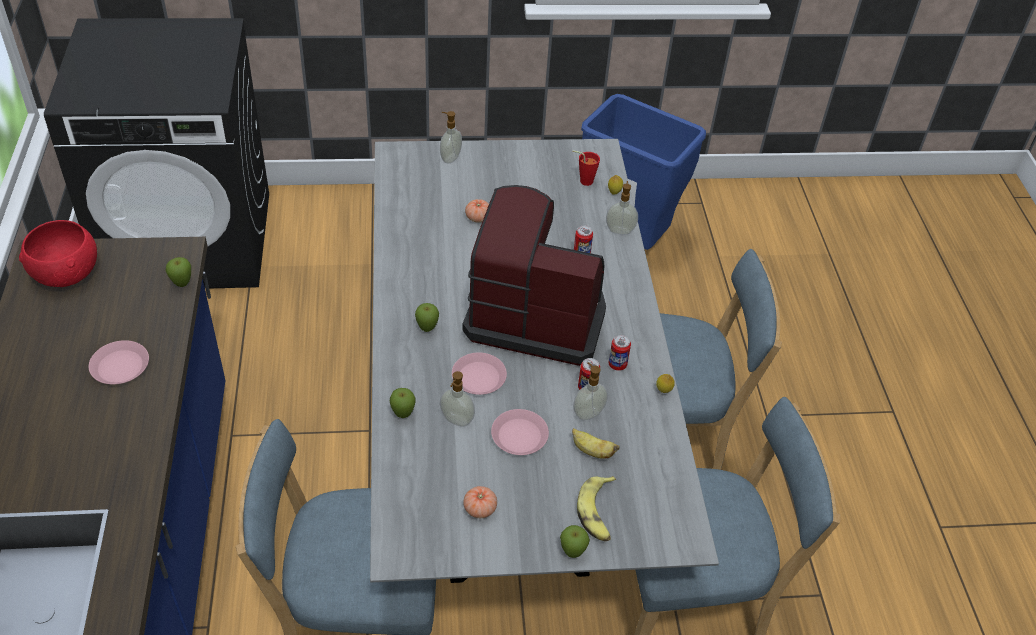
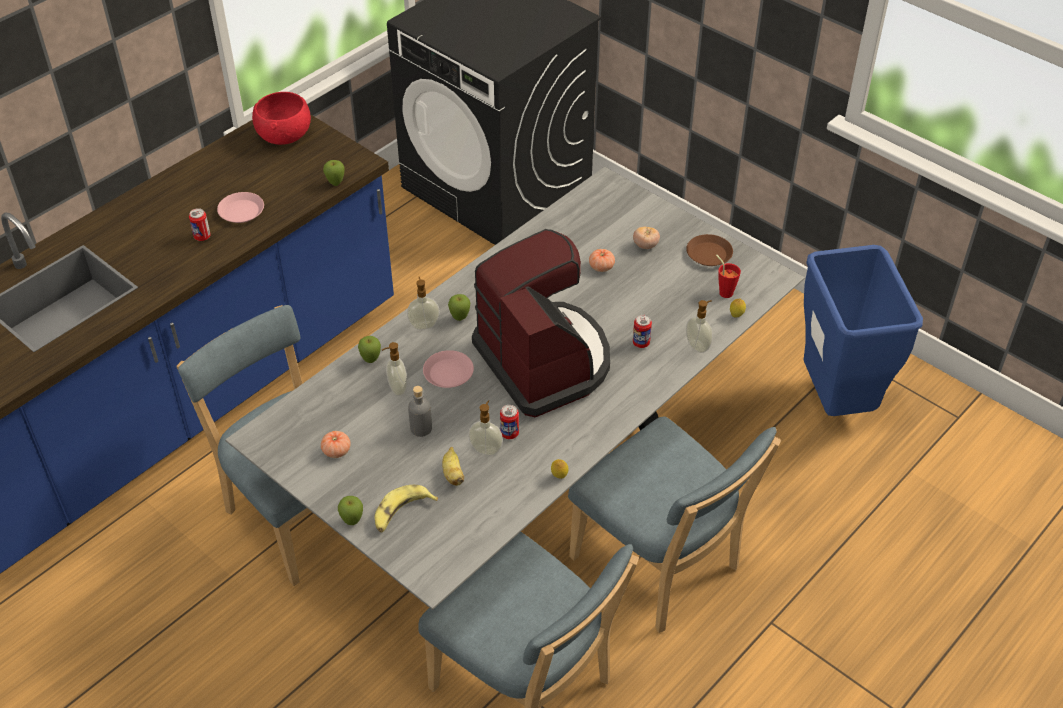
camera: 50 degrees right, 0 degrees up
(450, 158) = (642, 211): soap dispenser -> soap dispenser (424, 325)
(487, 182) = (645, 245): none -> tomato
(519, 436) = (421, 428): pink plate -> grey bottle
(538, 161) = (708, 254): none -> brown plate
(617, 364) = (553, 435): can -> can (202, 237)

